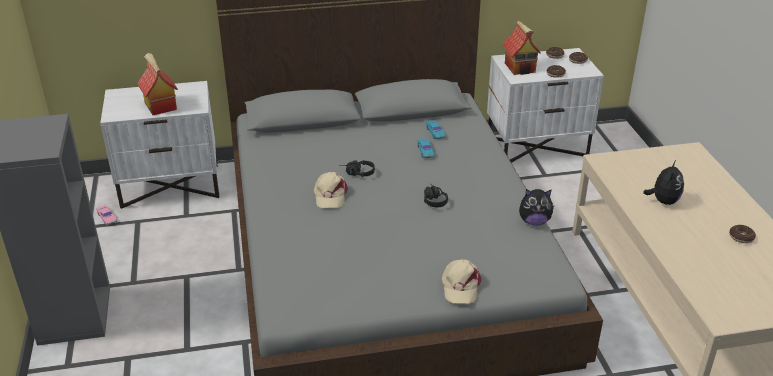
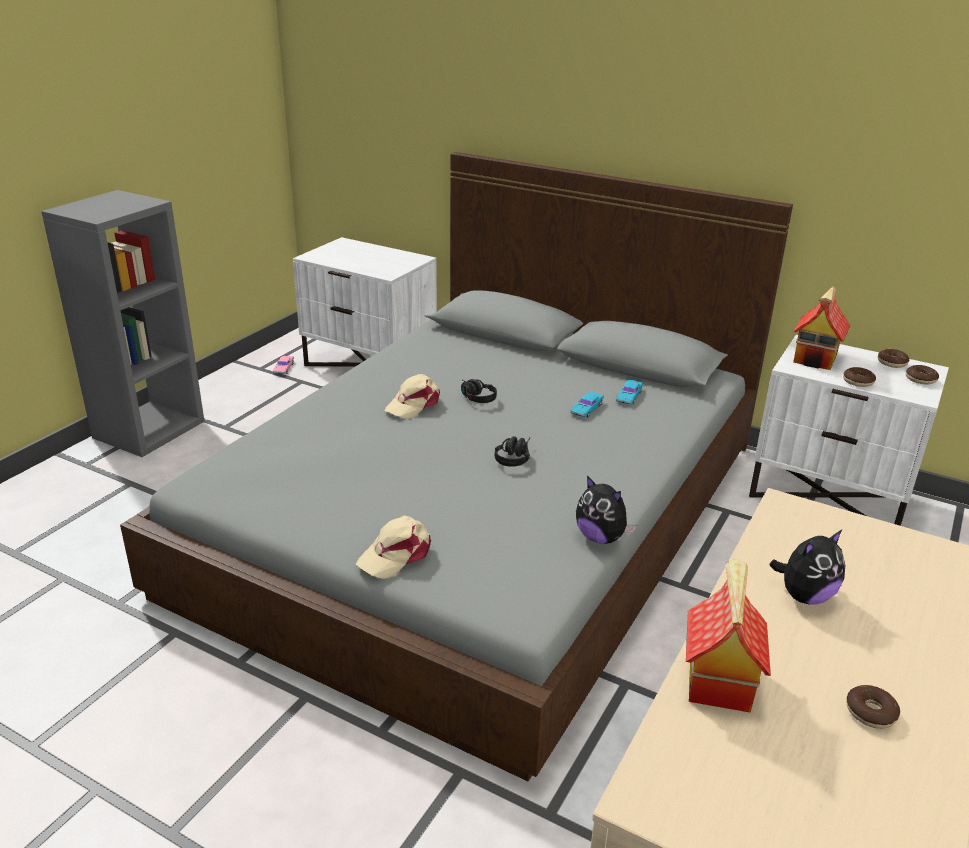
camera: 40 degrees right, 5 degrees down
(159, 106) = (360, 262): toy house -> toy house (717, 680)

